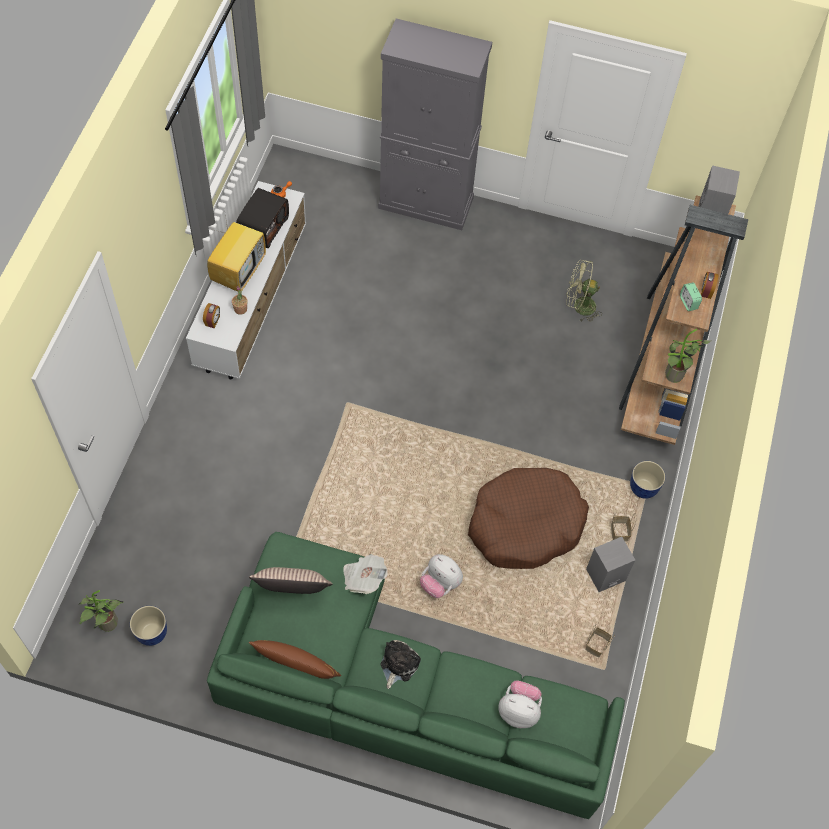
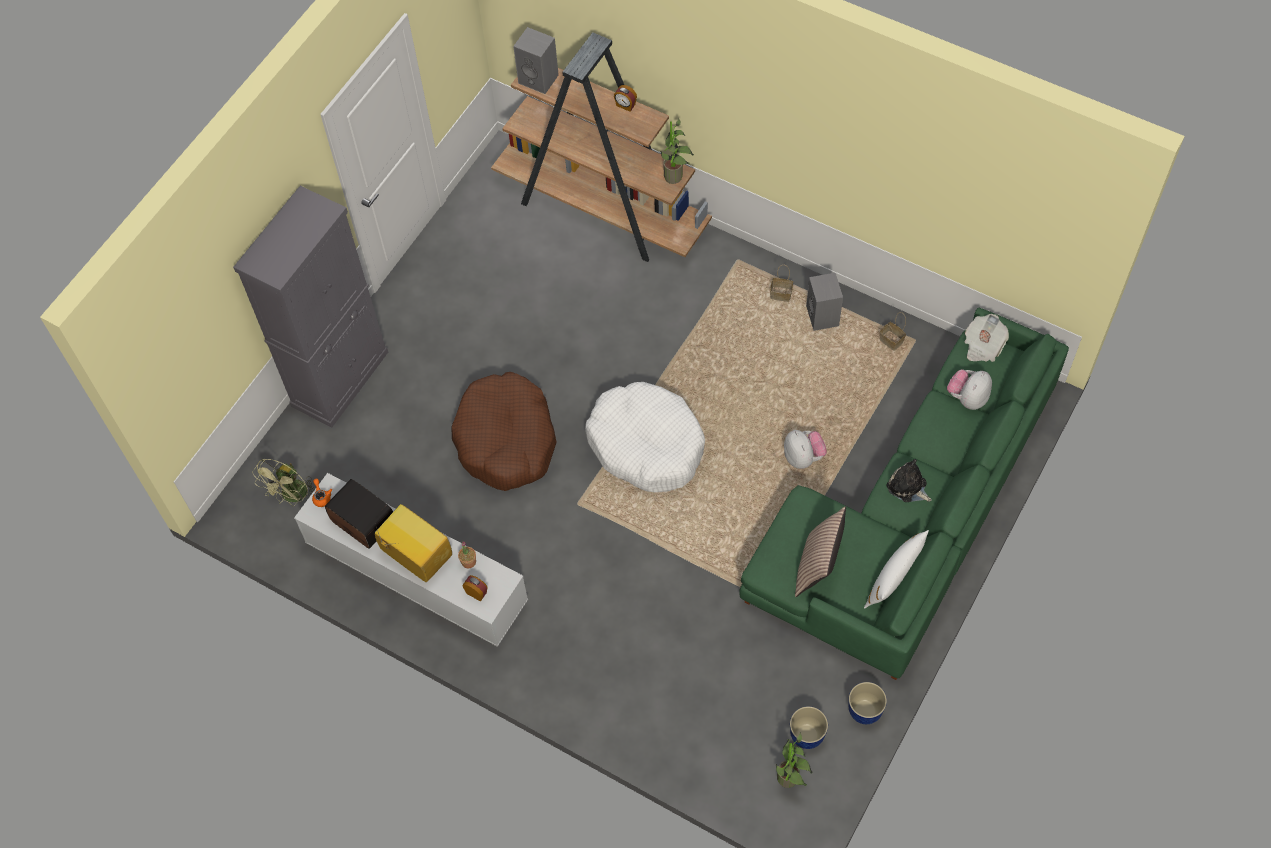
camera: 70 degrees left, 0 degrees up
(296, 666) = (894, 577): brown pillow -> white pillow
(363, 578) = (813, 501): newspaper -> newspaper (982, 345)
(420, 446) = (646, 444): none -> white dog bed
(440, 583) = (803, 457): plush toy -> plush toy turned 75 degrees counterclockwise
(525, 524) = (755, 371): brown dog bed -> brown dog bed (506, 440)
(579, 306) = (518, 266): green fan -> green fan (292, 497)
(642, 488) = (738, 264): planter -> planter (865, 711)
(688, 302) = (635, 122): alarm clock -> none

